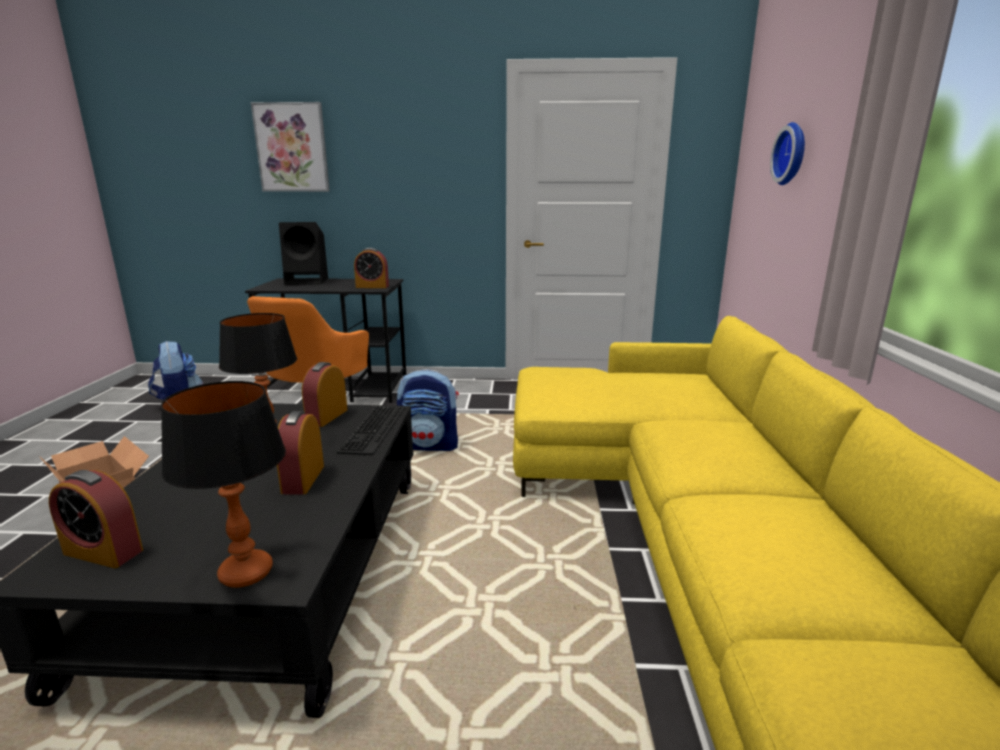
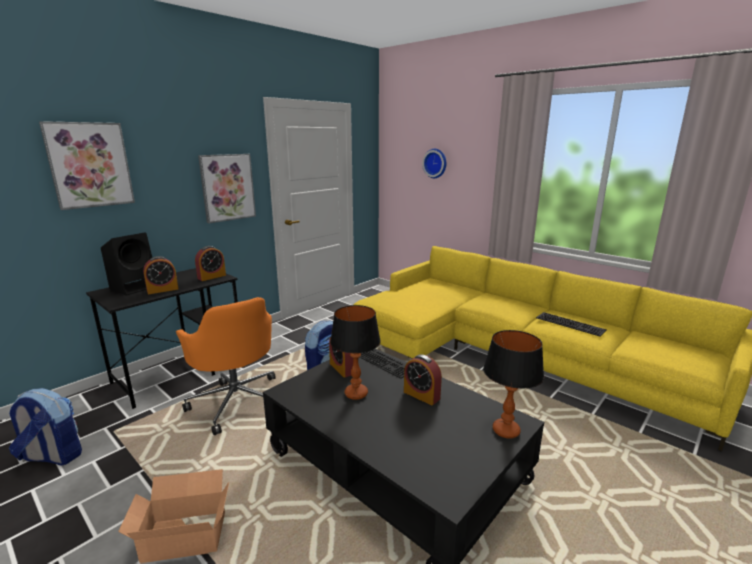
camera: 50 degrees left, 0 degrees up
(103, 552) = (444, 473): alarm clock -> alarm clock (162, 290)
(441, 184) = (227, 187): none -> picture
(772, 532) = (571, 323): none -> keyboard

